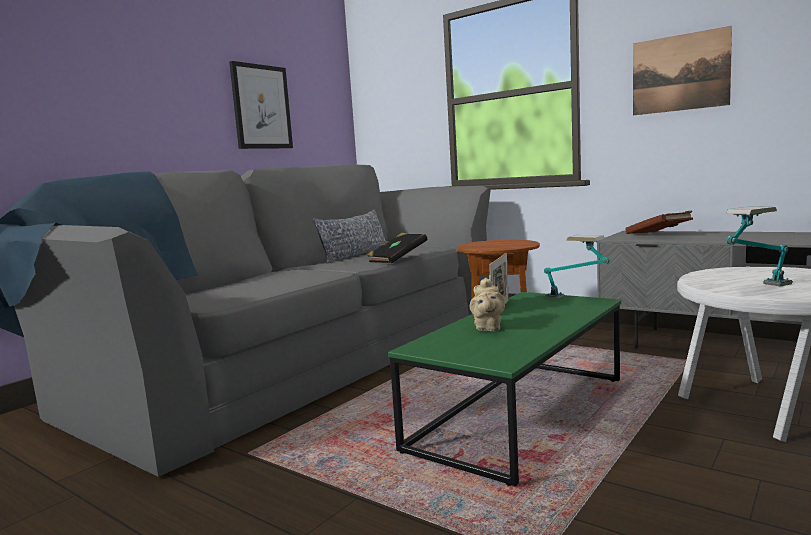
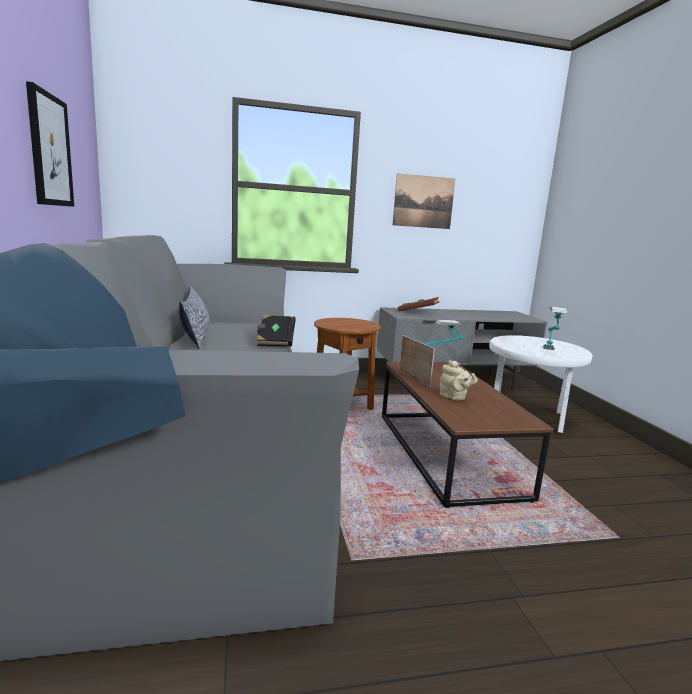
camera: 50 degrees left, 5 degrees up
(521, 414) = (447, 453): green coffee table -> brown coffee table

